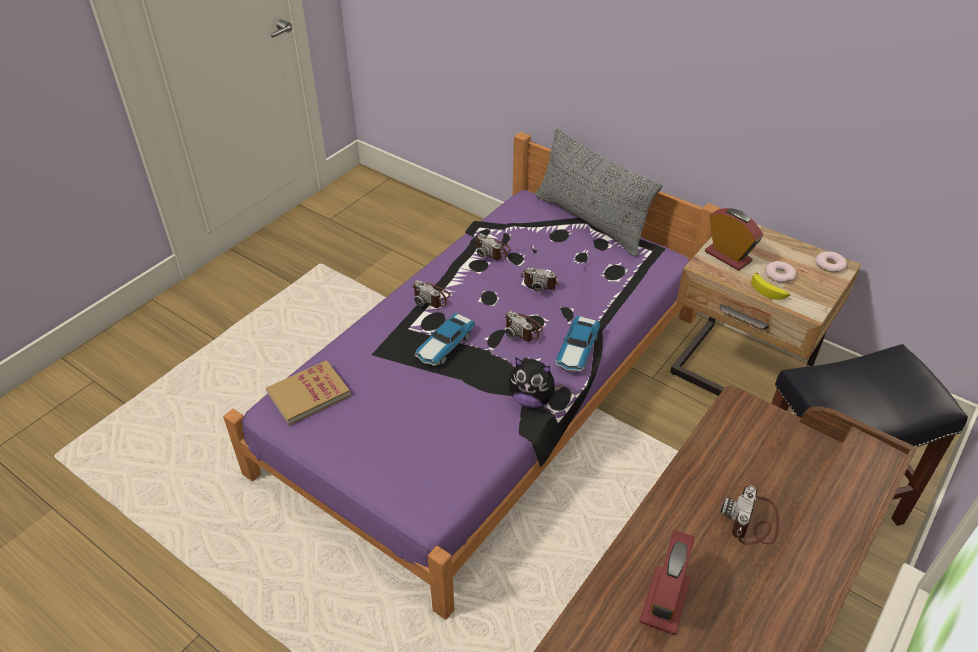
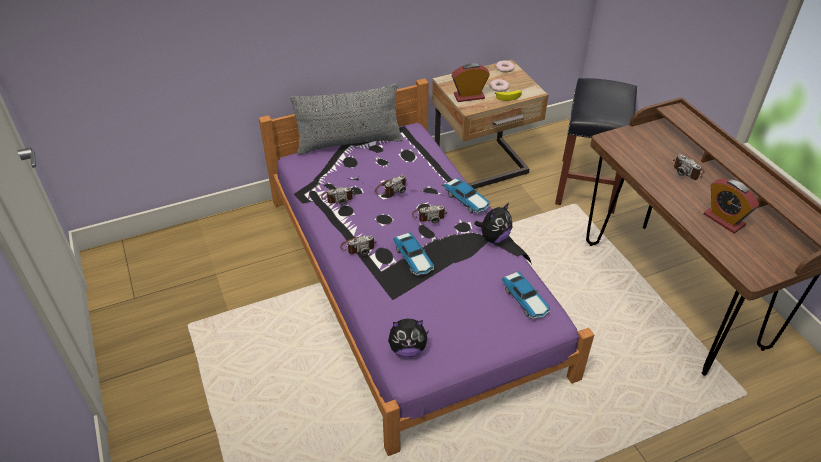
camera: 60 degrees left, 0 degrees up
(308, 394) = (407, 349): book -> plush toy
(446, 469) = (525, 300): none -> toy car

